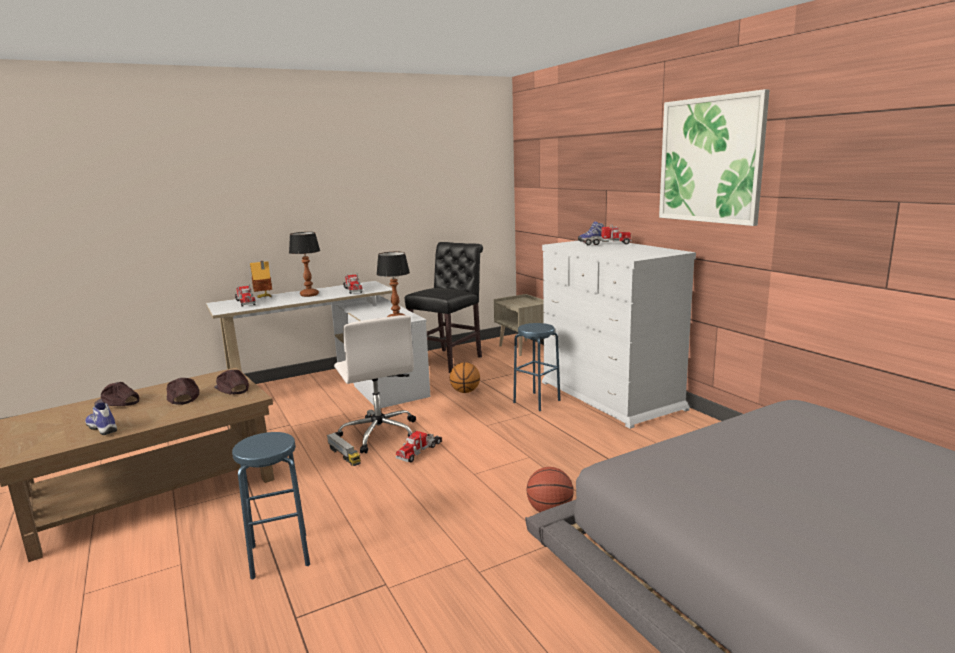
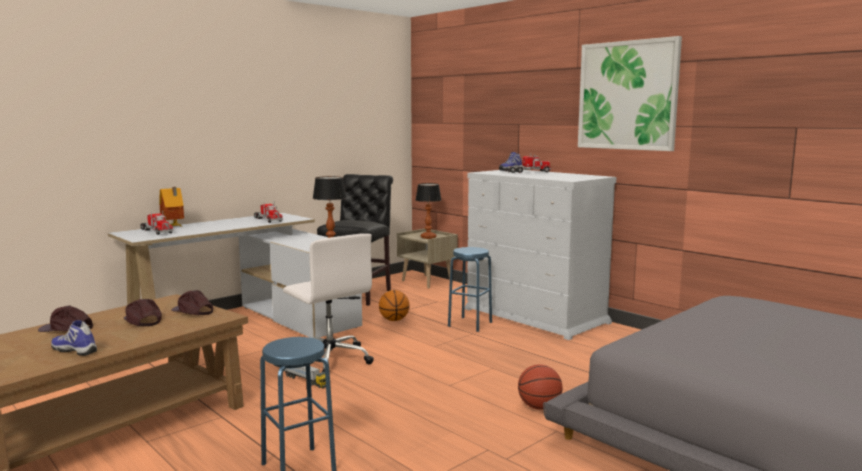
camera: 15 degrees left, 5 degrees down
(310, 295) = (224, 224): table lamp -> table lamp (428, 237)
(419, 451) = (382, 371): toy truck -> none

